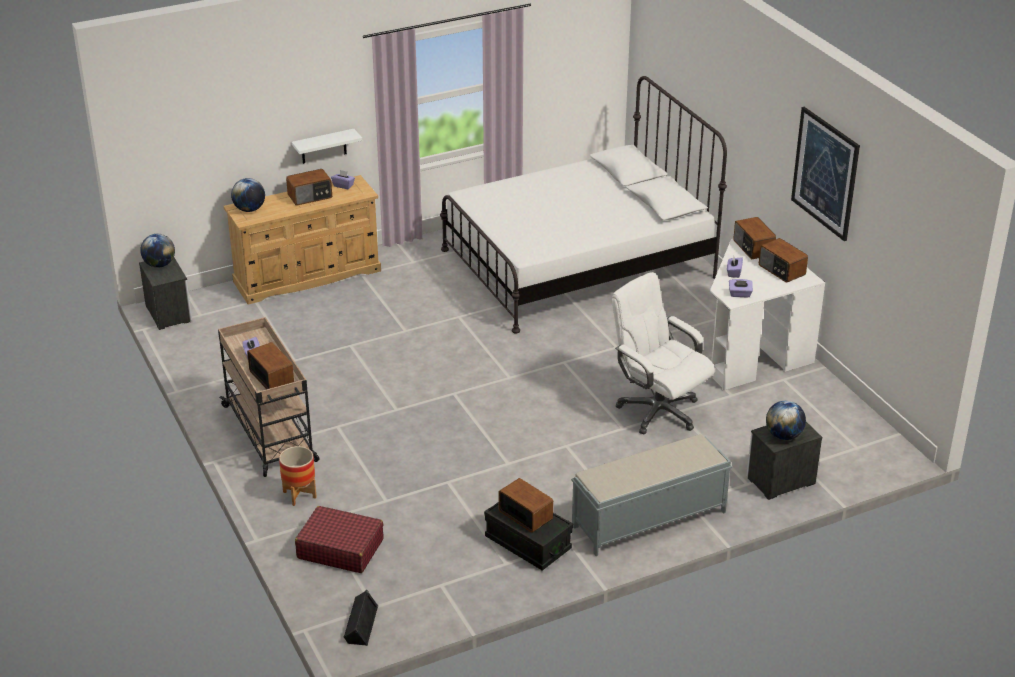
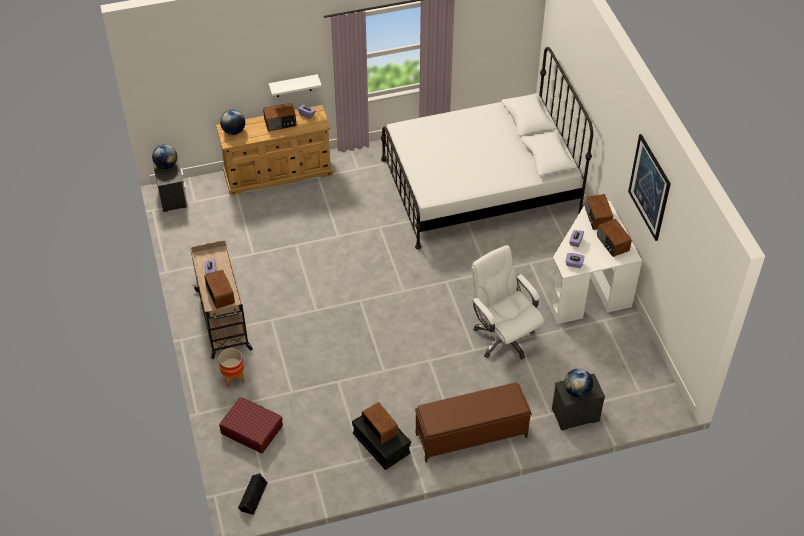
camera: 10 degrees right, 15 degrees up
(648, 519) = (470, 435): grey bench -> brown bench

